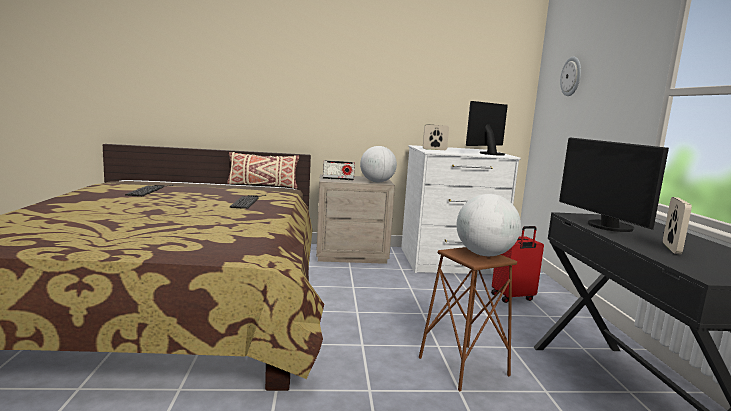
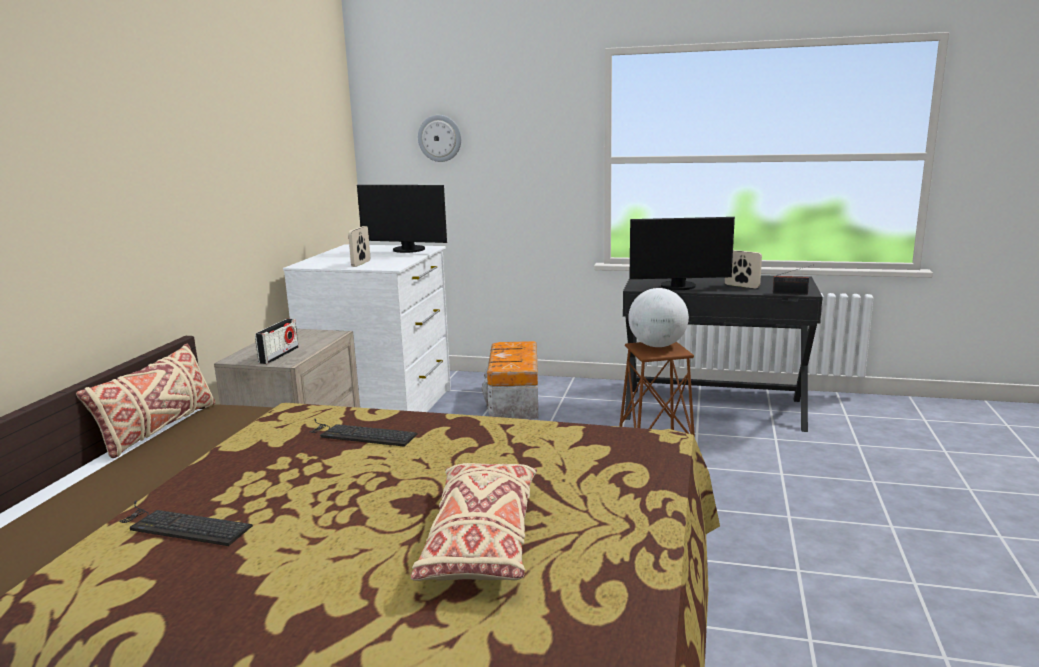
camera: 70 degrees left, 5 degrees up
(104, 222) = (481, 540): none -> beige pillow
(377, 182) = (323, 337): globe -> none
(489, 153) = (407, 250): monitor -> monitor turned 45 degrees counterclockwise
(513, 297) = (514, 401): red suitcase -> storage box
(685, 269) = (792, 293): none -> radio

